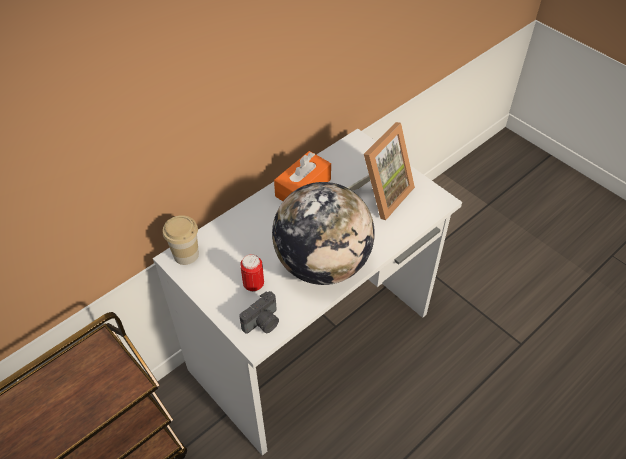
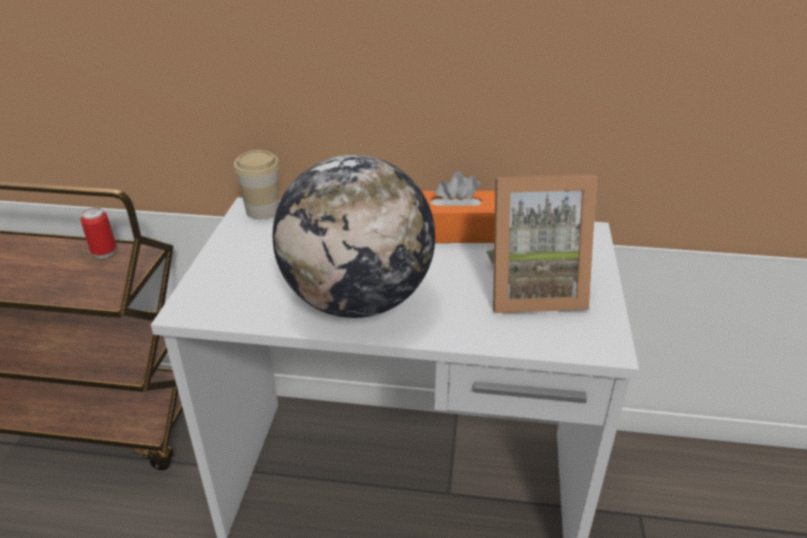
camera: 50 degrees right, 15 degrees down
(253, 285) = (268, 269): can -> can (104, 252)
(263, 323) = (218, 302): camera -> none

